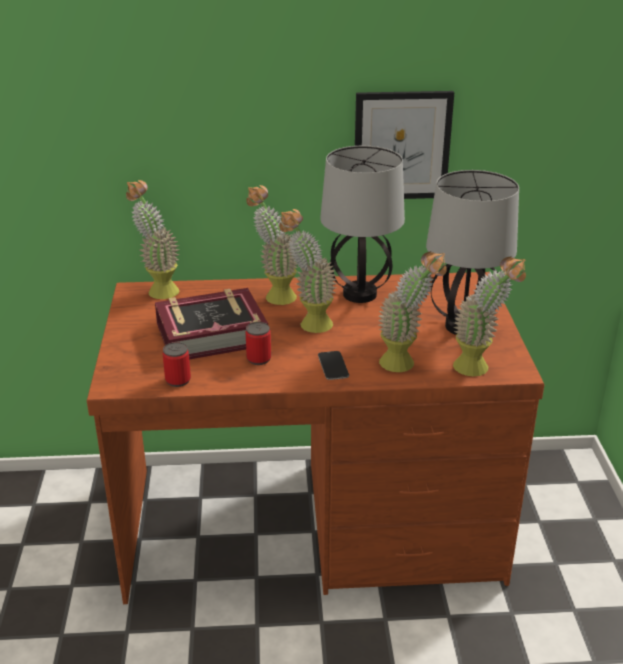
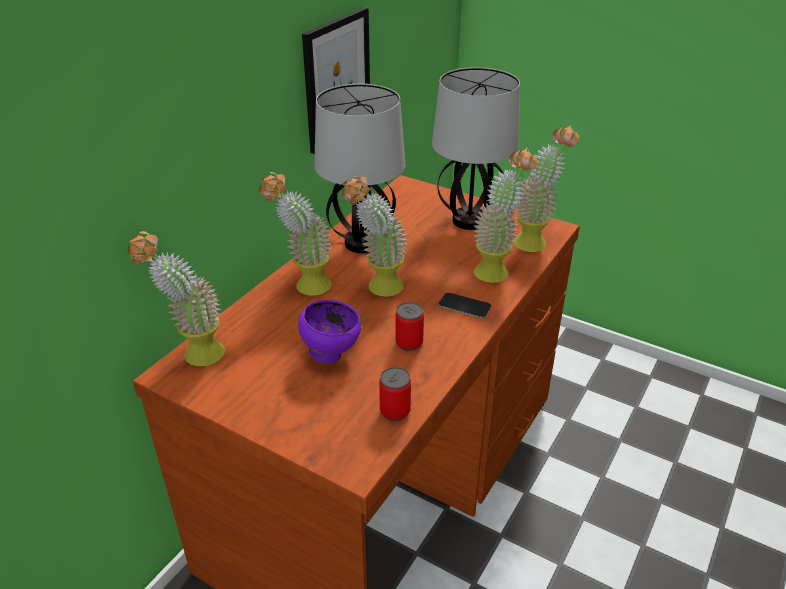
camera: 55 degrees left, 5 degrees up
(211, 334) = (330, 354): book -> purple bowl

